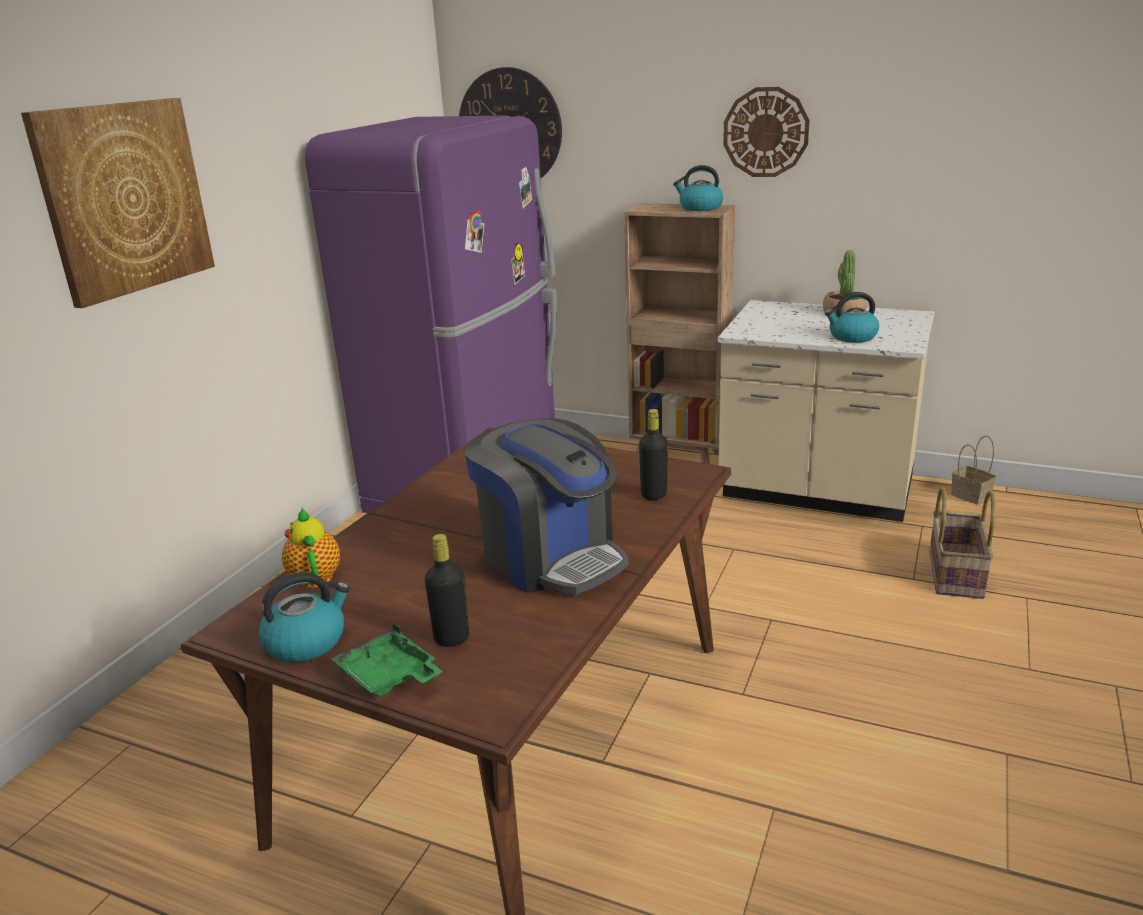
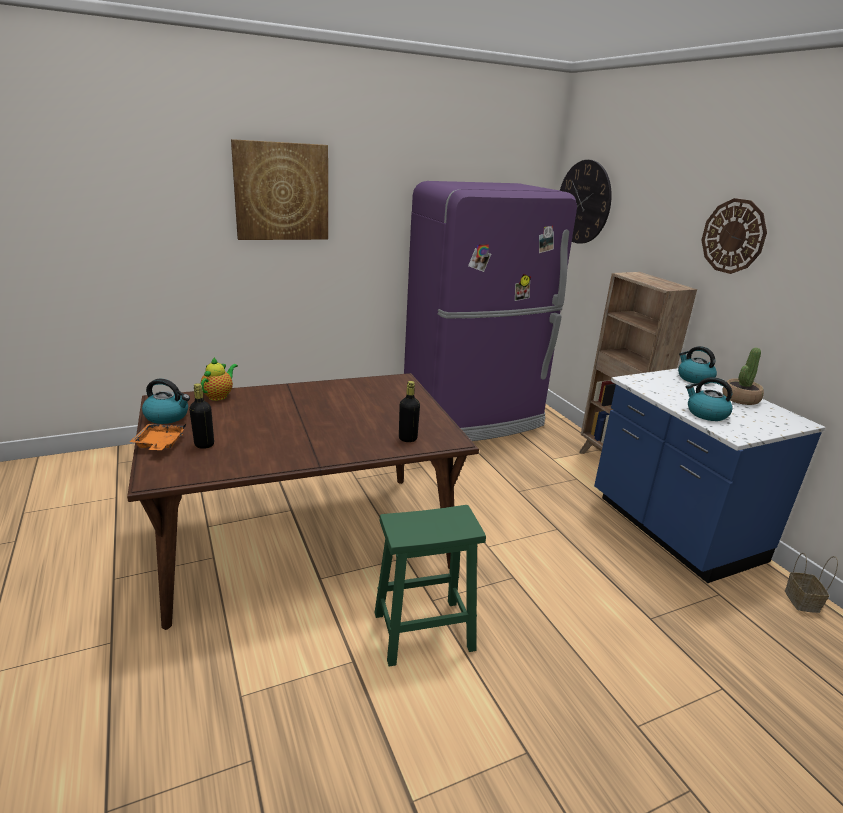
camera: 40 degrees right, 0 degrees up
(389, 676) = (159, 444): green tray -> orange tray
(551, 557) = (304, 438): coffee machine -> none
(700, 208) = (665, 284): kettle -> kettle (694, 378)
(782, 729) = (422, 632): none -> green stool
(816, 491) = (673, 529): beige counter -> blue counter
(954, 574) = (688, 636): basket -> none

